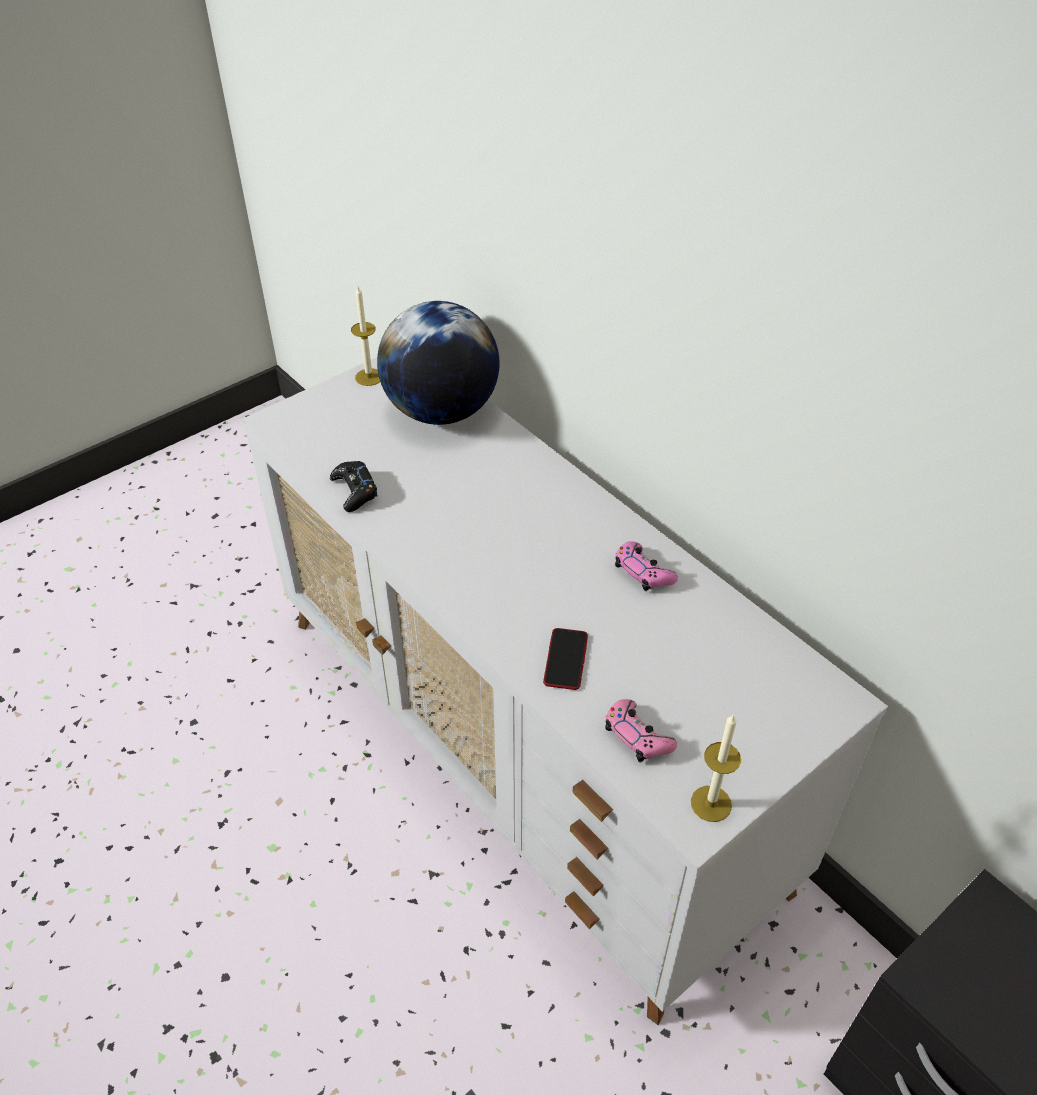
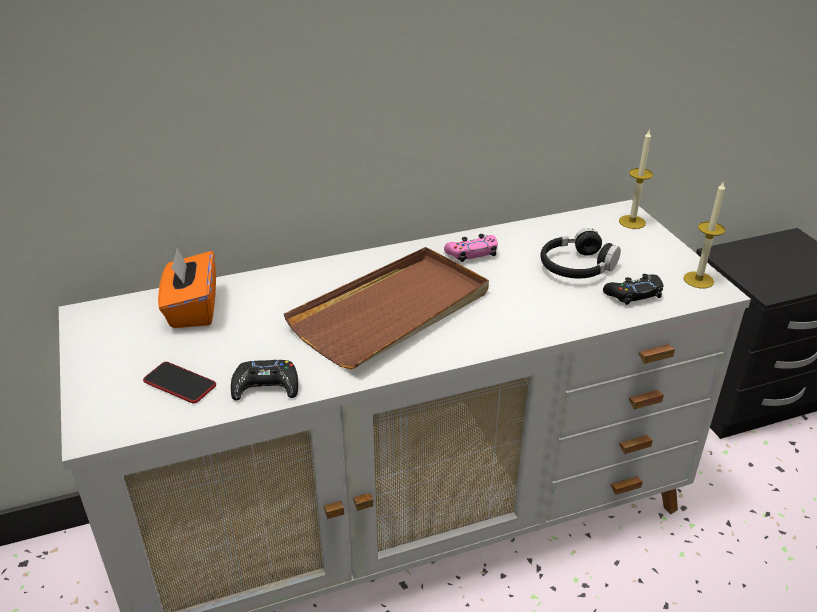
camera: 70 degrees left, 10 degrees down
(369, 377) = (89, 345): candle -> candle (632, 222)
(442, 411) = (192, 309): globe -> orange tissue box
(500, 538) = (392, 311): none -> brown tray
(565, 659) = (548, 309): phone -> phone (179, 383)
(637, 736) = (633, 294): pink game controller -> black game controller
(670, 671) = (576, 267): none -> black headphones

